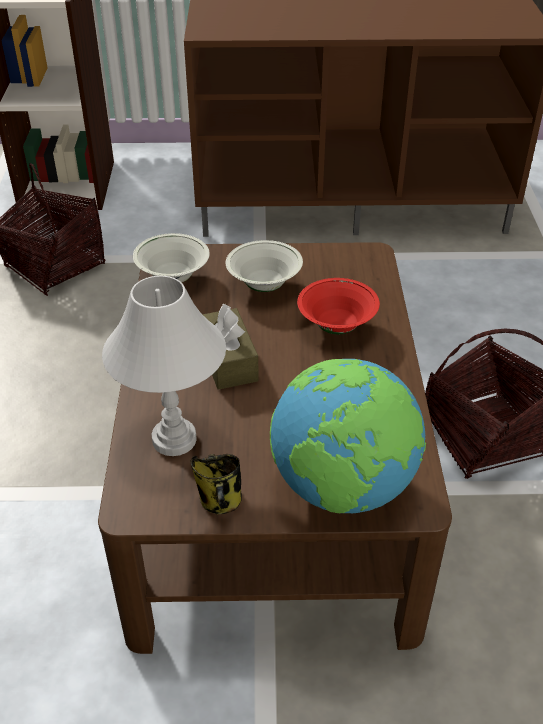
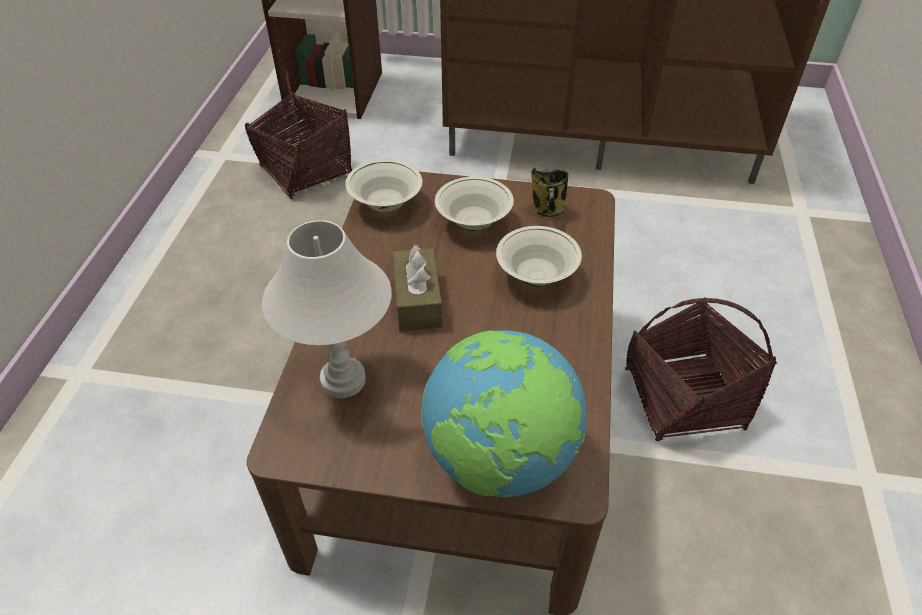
camera: 10 degrees right, 5 degrees up
(221, 502) = (371, 456): mug -> mug (548, 210)
(337, 326) = (536, 277): red bowl -> white bowl

